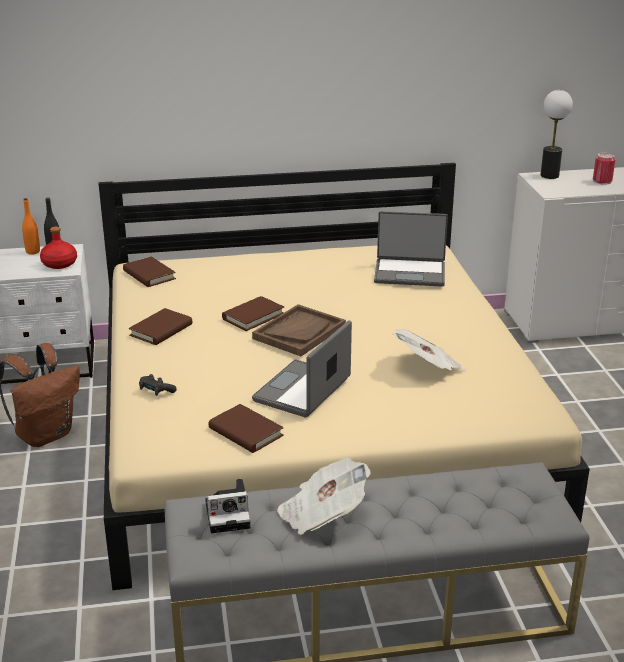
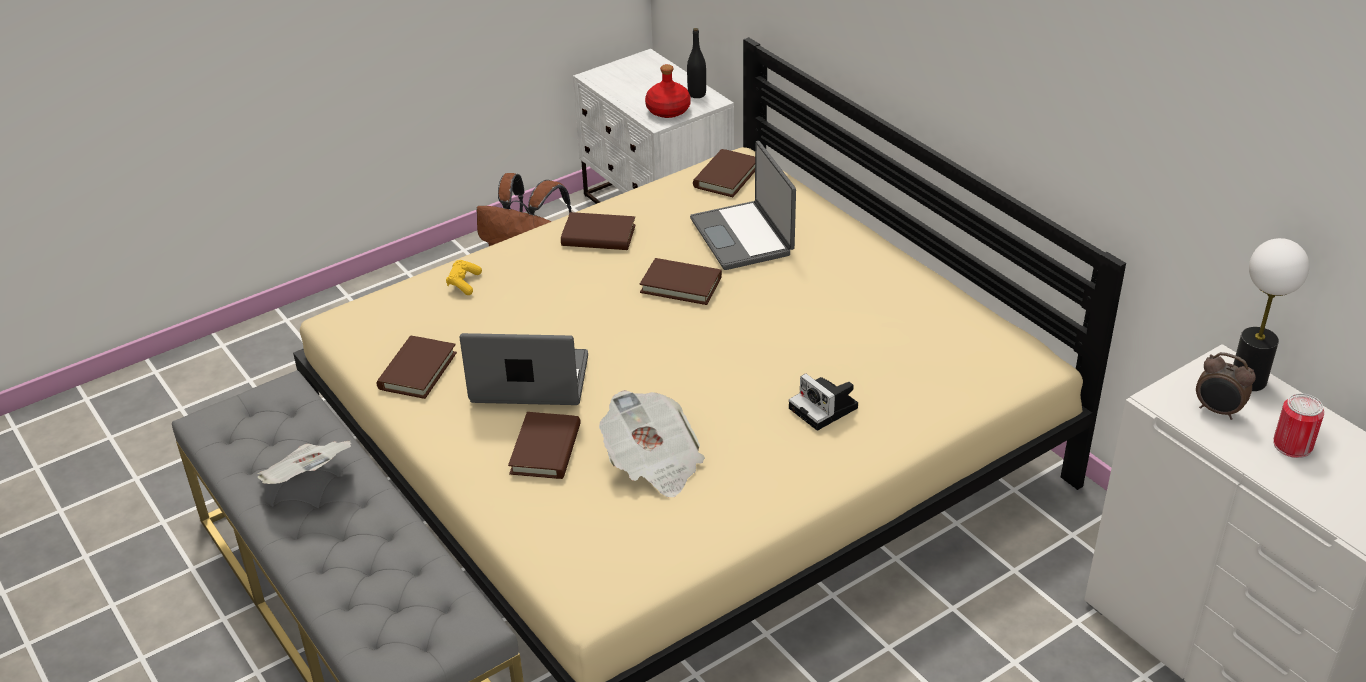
camera: 65 degrees right, 10 degrees up
(33, 252) = (683, 83): orange bottle -> none
(156, 391) = (464, 283): black game controller -> yellow game controller
(229, 514) = (281, 417): camera -> camera (825, 409)
(299, 332) = (665, 332): brown tray -> none
(384, 400) = (545, 449): none -> brown book
(410, 273) = (915, 369): laptop -> laptop (743, 237)
(568, 186) = (1218, 411): none -> alarm clock

